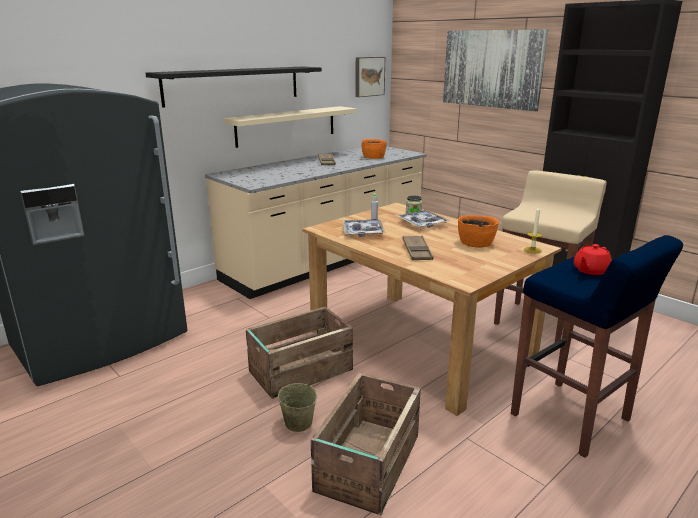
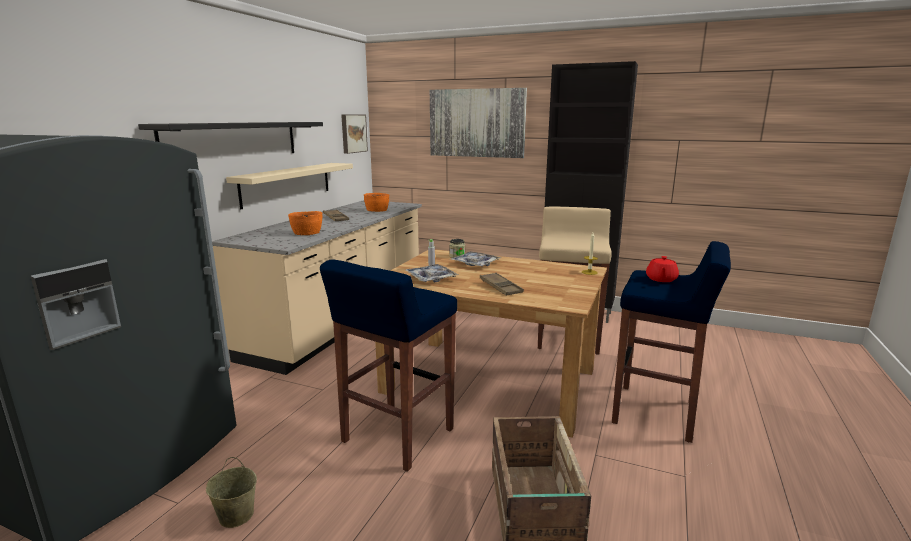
camera: 25 degrees left, 5 degrees down
(298, 422) = (435, 490): beige bucket -> beige bucket (236, 515)
(299, 371) = (396, 436): crate -> blue stool
(475, 243) = (539, 273): orange bowl -> orange bowl (306, 233)

